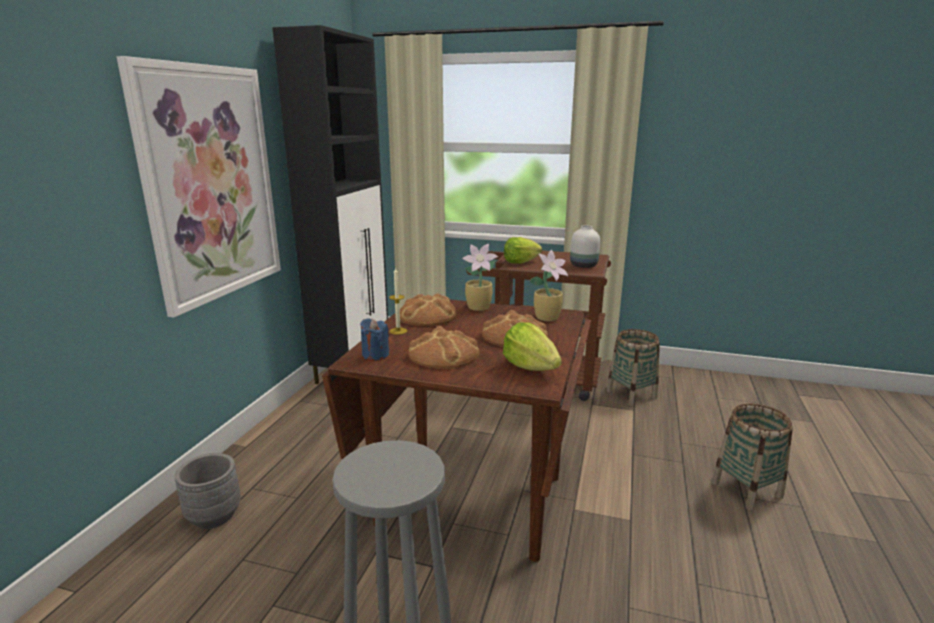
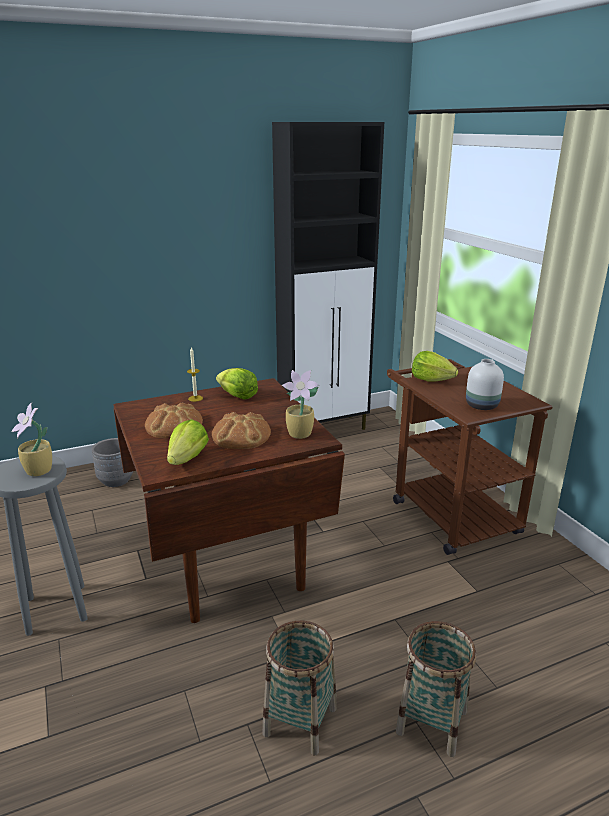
camera: 50 degrees right, 5 degrees up
(211, 184) = (185, 252): picture -> none
(375, 355) = (146, 407): blue candle -> none
(428, 316) = (237, 396): bread -> lettuce
(479, 308) = (282, 405): potted plant -> potted plant (39, 471)
(631, 394) = (507, 578): basket -> basket (300, 721)

